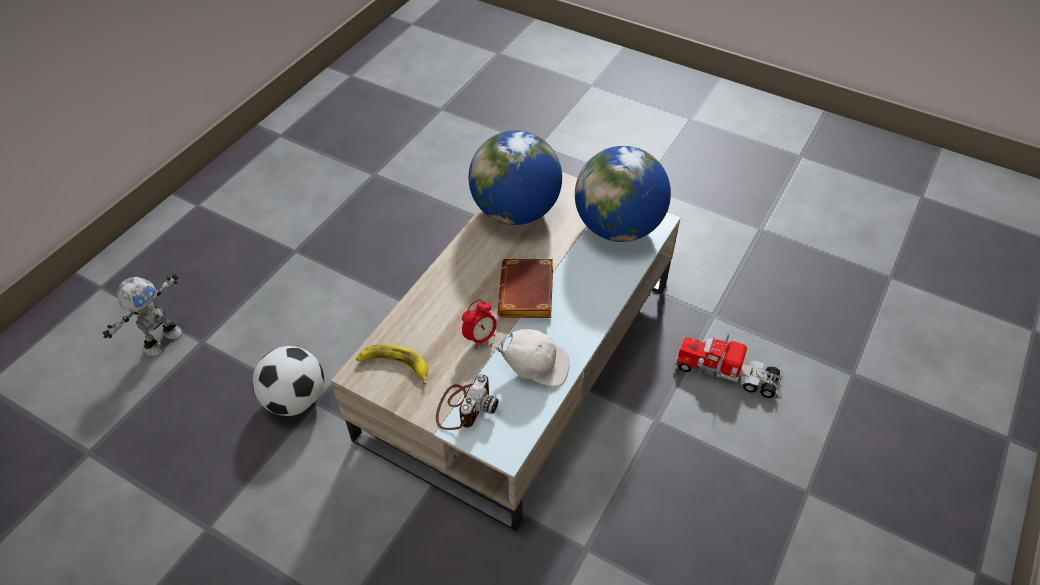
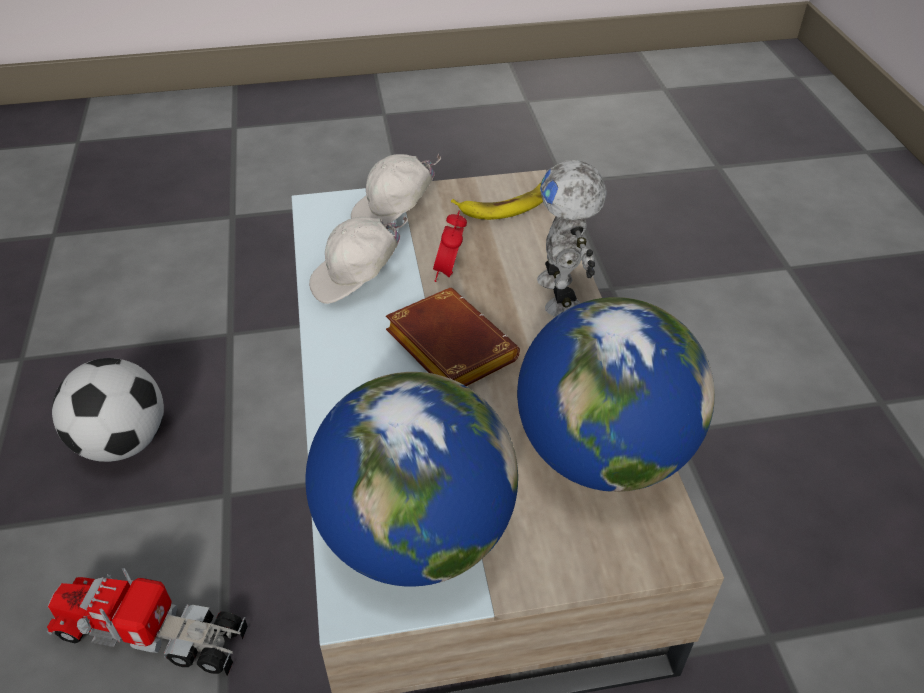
camera: 140 degrees right, 5 degrees down
(161, 340) = (821, 248): toy robot -> toy robot (562, 294)
(295, 399) = (632, 280): football -> football (123, 442)
(464, 406) = (395, 213): camera -> white cap
(727, 373) = (152, 633): toy truck -> toy truck turned 150 degrees counterclockwise

